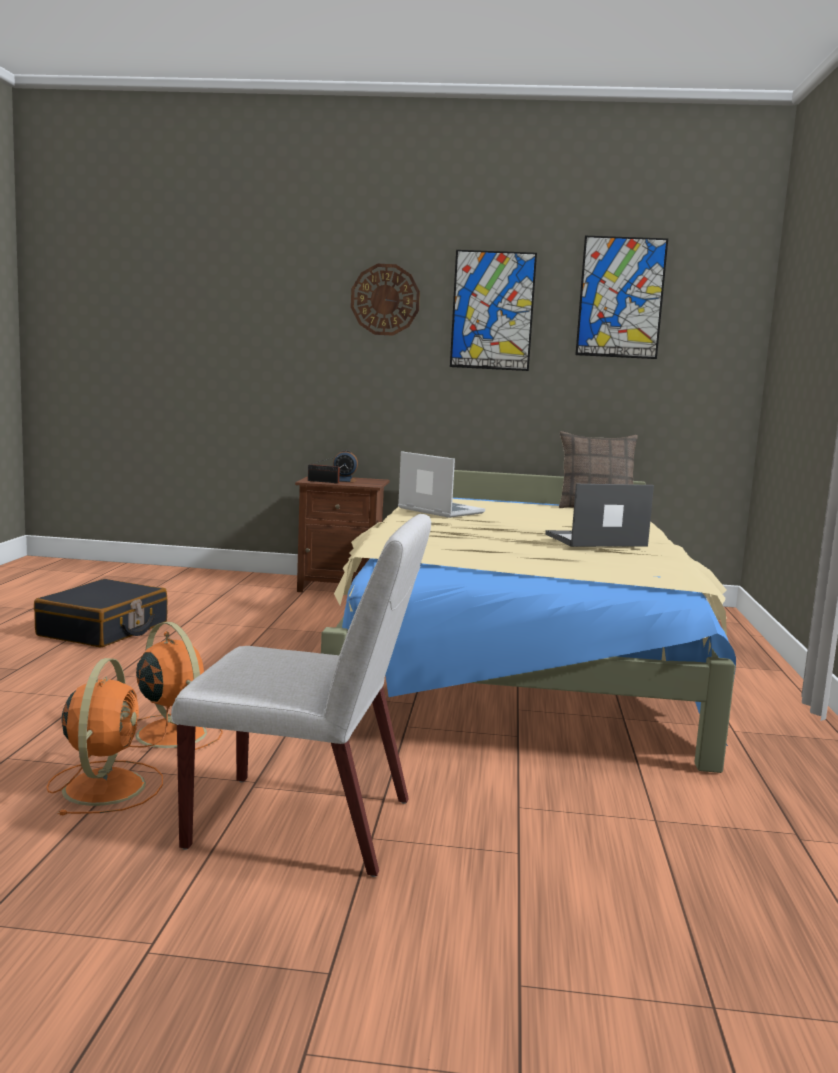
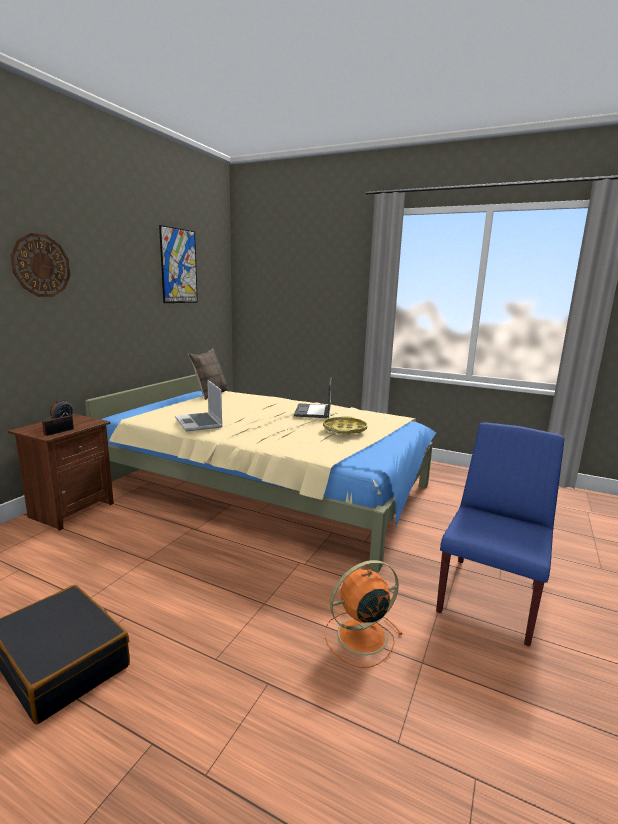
camera: 70 degrees left, 5 degrees up
(105, 786) = (449, 677): orange fan -> none
(304, 824) = (489, 597): white chair -> blue chair
(439, 510) = (199, 423): laptop -> laptop turned 90 degrees counterclockwise
(492, 310) = (117, 275): picture -> none
(521, 554) = (344, 429): none -> yellow tray

